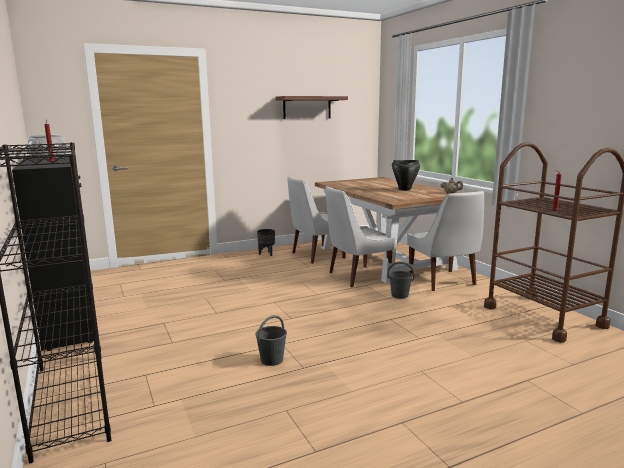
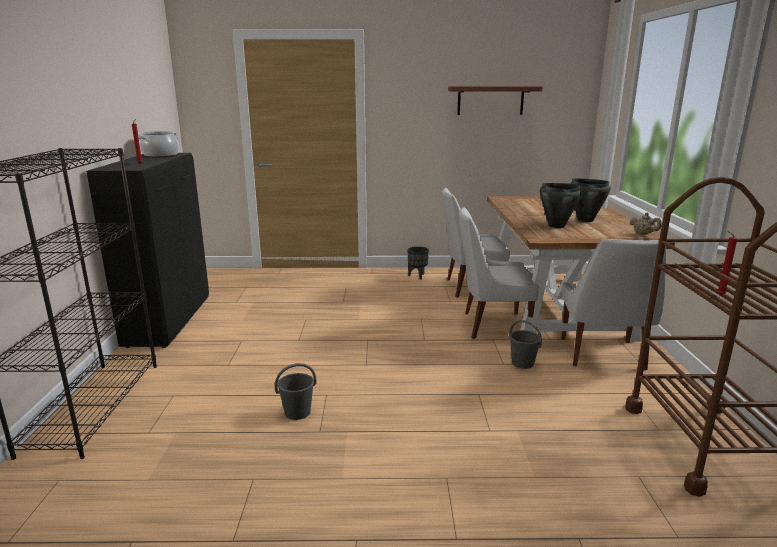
camera: 25 degrees right, 5 degrees up
(392, 194) = (556, 226): none -> black cooking pot

